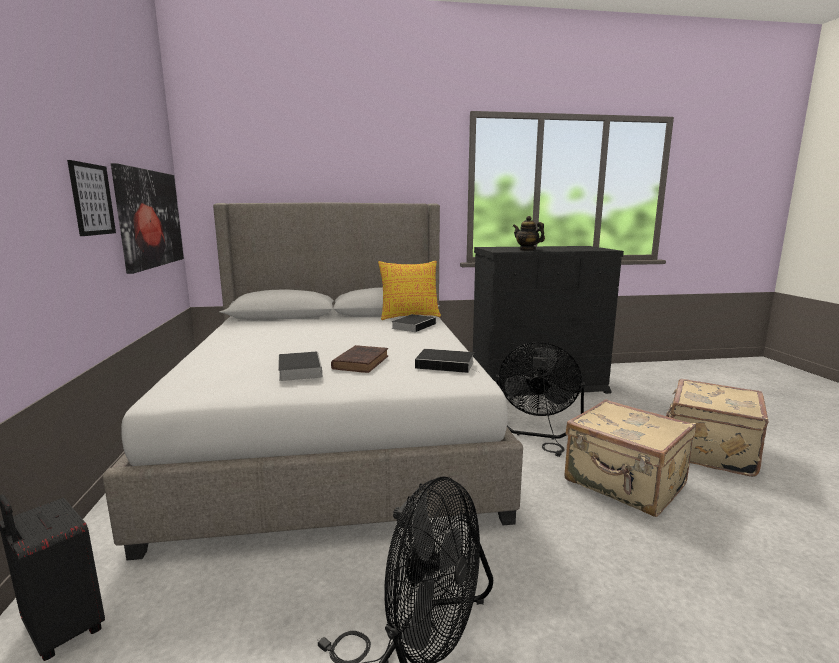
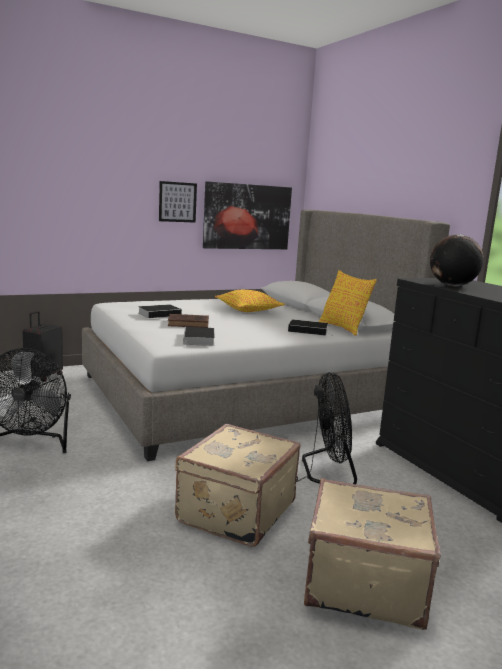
camera: 70 degrees right, 0 degrees up
(303, 333) = (249, 310): none -> yellow pillow
(527, 250) = (452, 286): teapot -> globe

